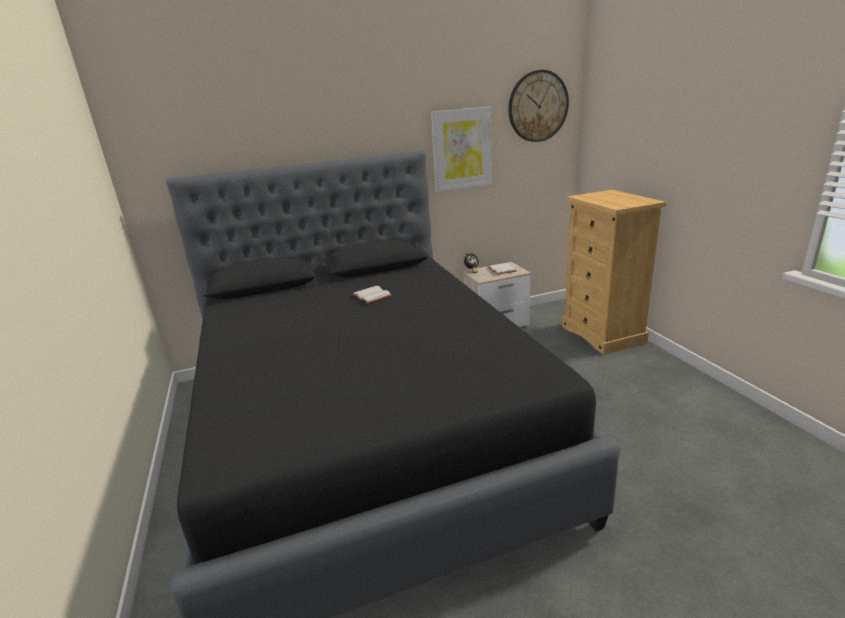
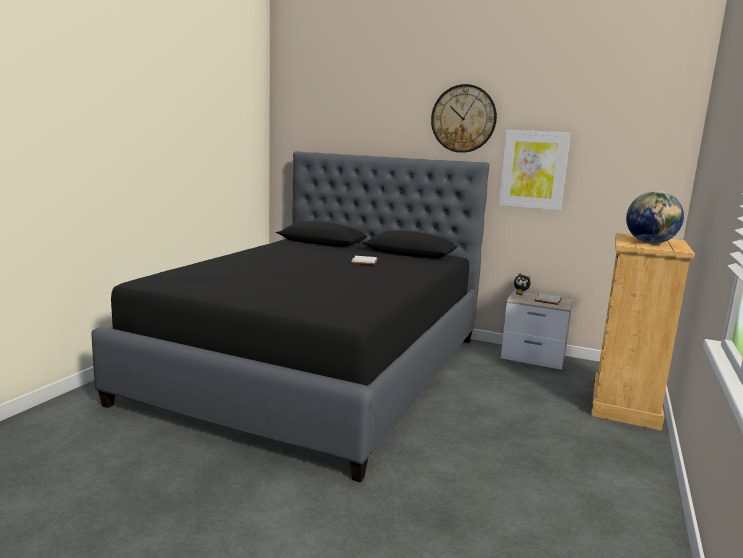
camera: 40 degrees right, 10 degrees down
(538, 106) = (632, 139): wall clock -> wall clock (463, 119)
(617, 200) = (650, 243): none -> globe

